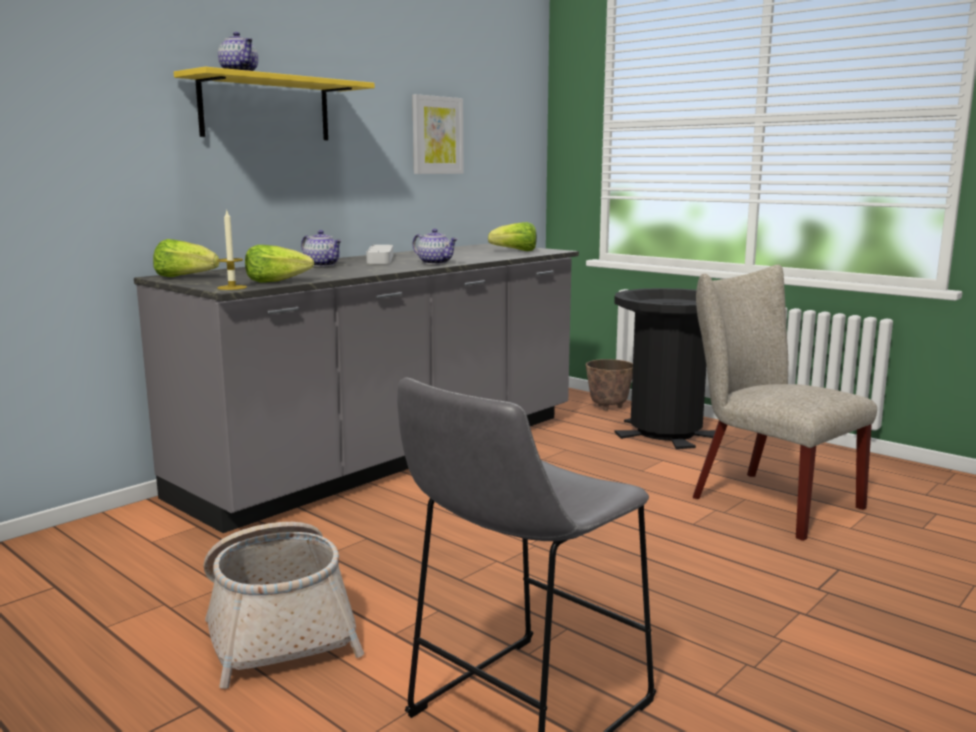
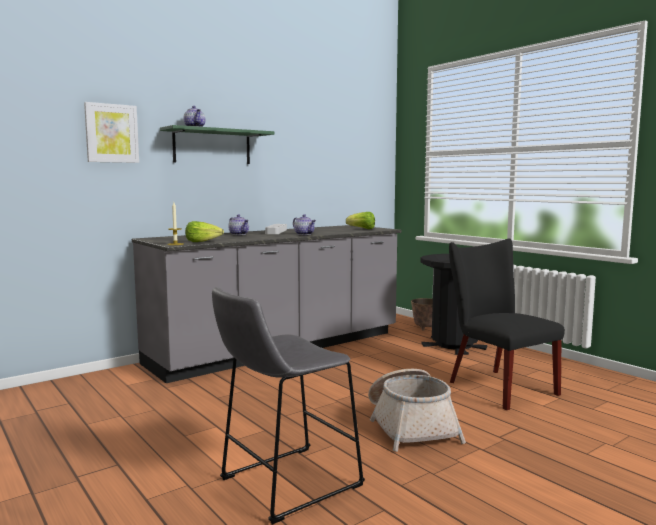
camera: 10 degrees right, 5 degrees down
(185, 277) = (157, 239): lettuce -> none
(265, 109) = (212, 146): yellow shelf -> green shelf
(278, 626) = (174, 431): basket -> basket (410, 426)
(436, 135) = (319, 160): picture -> picture (111, 133)
(765, 500) = (496, 386): beige chair -> black chair

